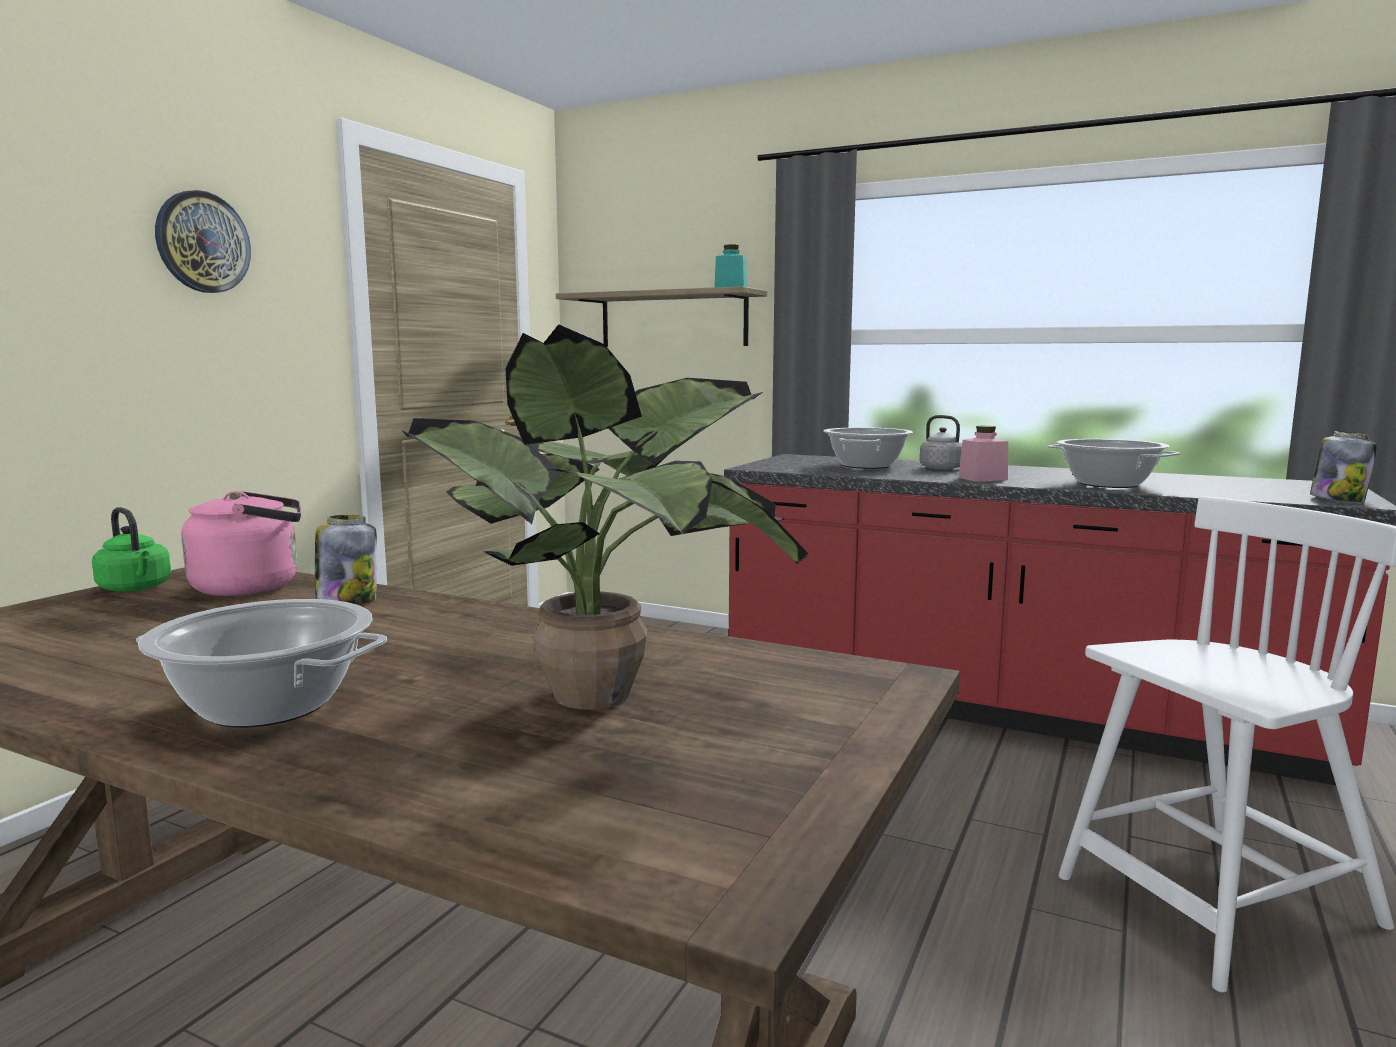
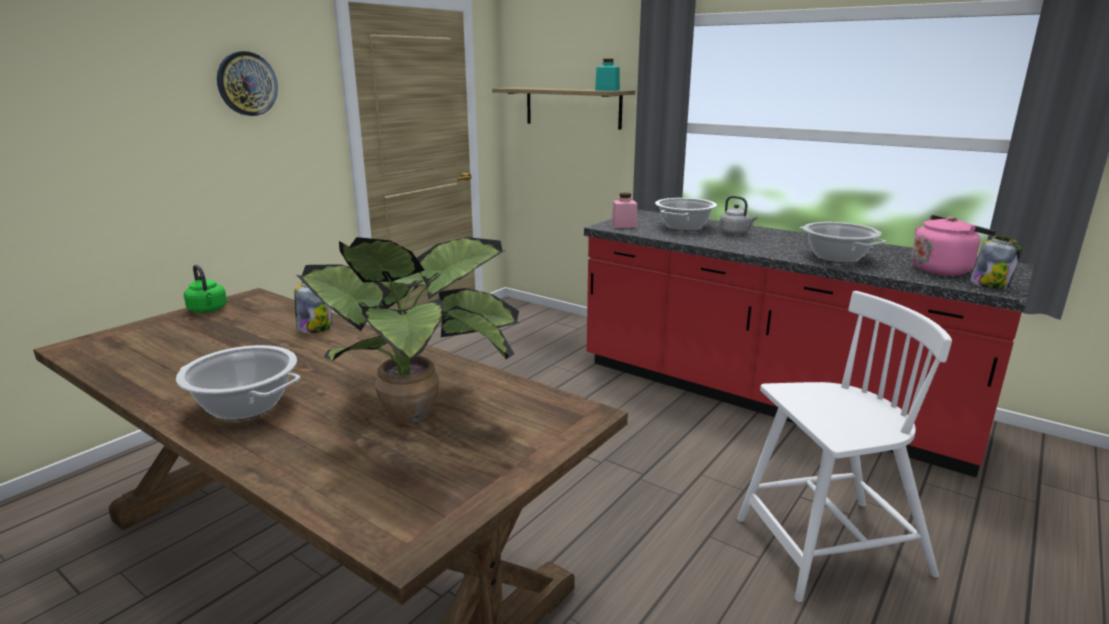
camera: 10 degrees right, 10 degrees up
(253, 587) = (269, 313): pink kettle -> pink kettle (943, 270)
(983, 478) = (752, 247): pink jar -> pink jar (624, 225)

